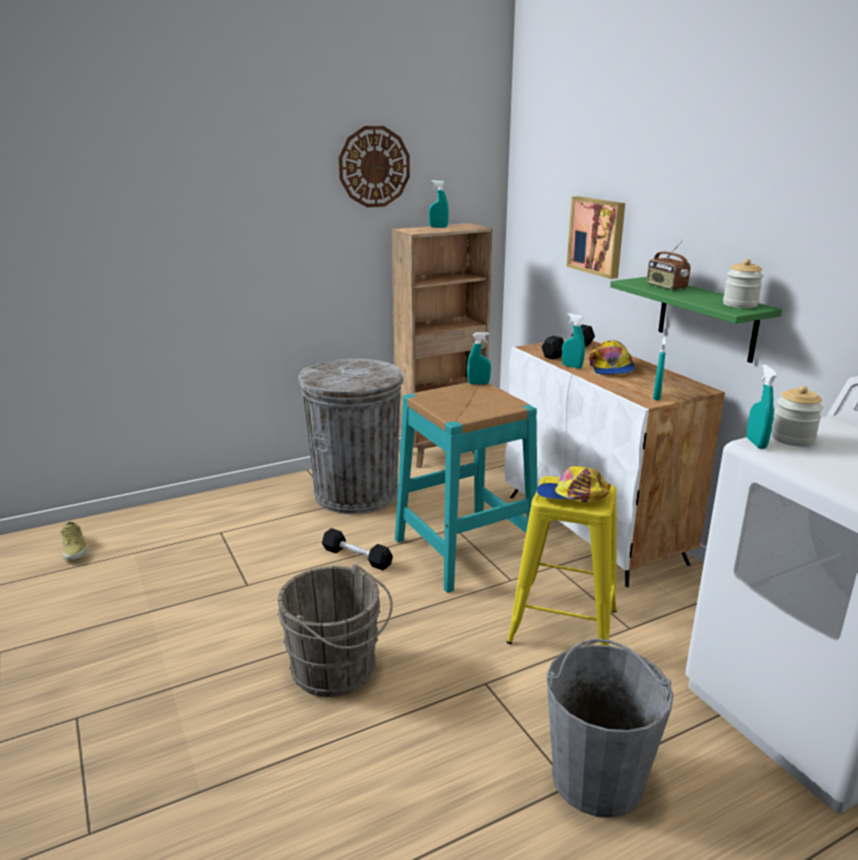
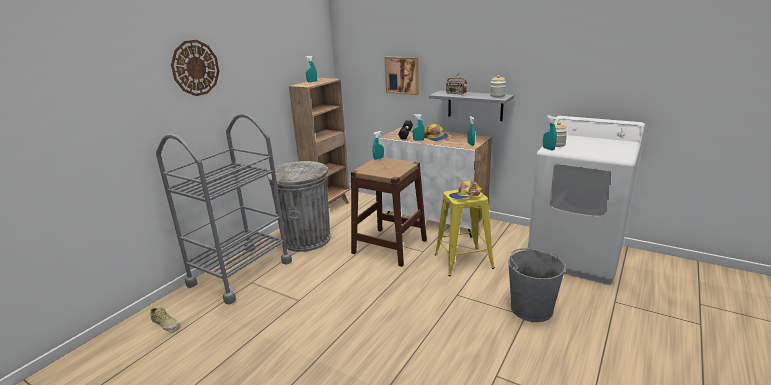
camera: 30 degrees left, 0 degrees up
(223, 513) = (240, 273): none -> grey cart
(338, 670) = (389, 317): grey bucket -> none
(357, 557) = (341, 267): black dumbbell -> none
(374, 167) = (275, 51): wall clock -> wall clock (195, 68)
(464, 550) = (389, 246): turquoise stool -> brown stool
(707, 318) = (475, 105): green shelf -> grey shelf

